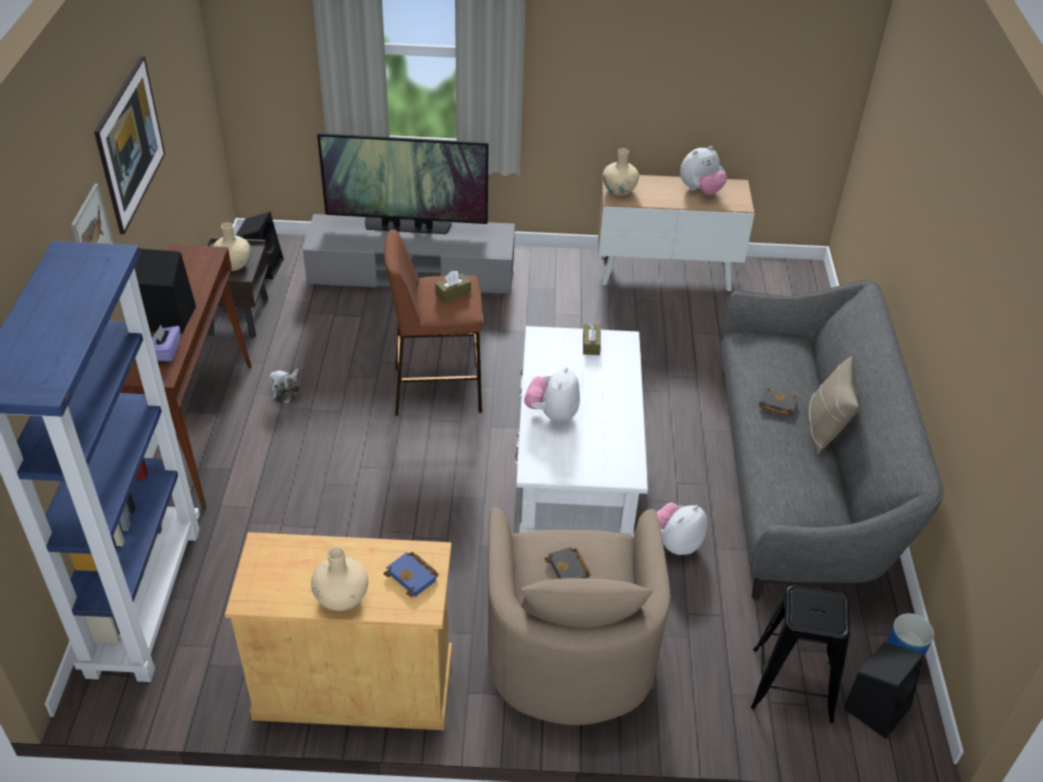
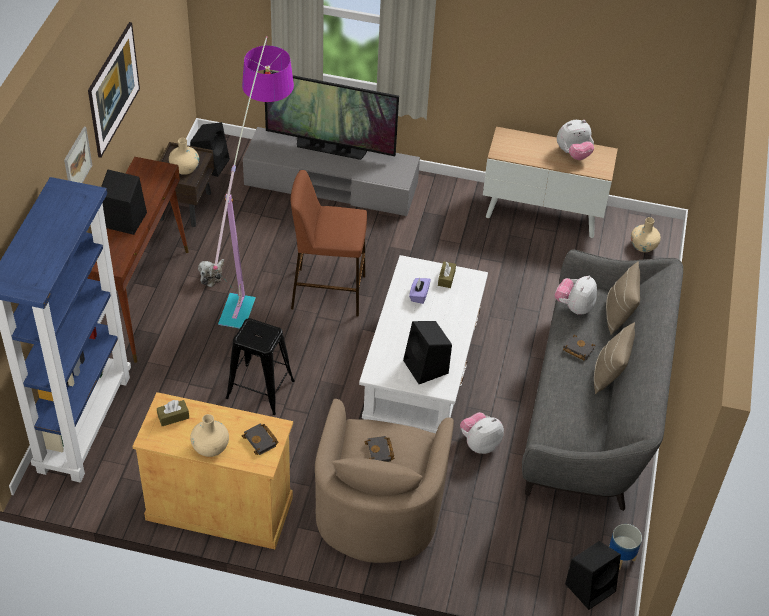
camera: 10 degrees right, 5 degrees up
(166, 352) = (120, 248): purple tissue box -> purple tissue box (419, 295)
(339, 361) = (257, 256): none -> floor lamp
(413, 576) = (261, 441): blue book -> black book
(453, 293) = (343, 224): brown tissue box -> brown tissue box (173, 417)
(552, 414) = (400, 331): plush toy -> plush toy (574, 307)
(599, 452) = (426, 367): none -> black speaker
(619, 190) = (505, 145): beige vase -> beige vase (643, 246)
(792, 685) = (533, 561): black stool -> black stool (260, 389)
(809, 359) = (618, 315): none -> beige pillow

